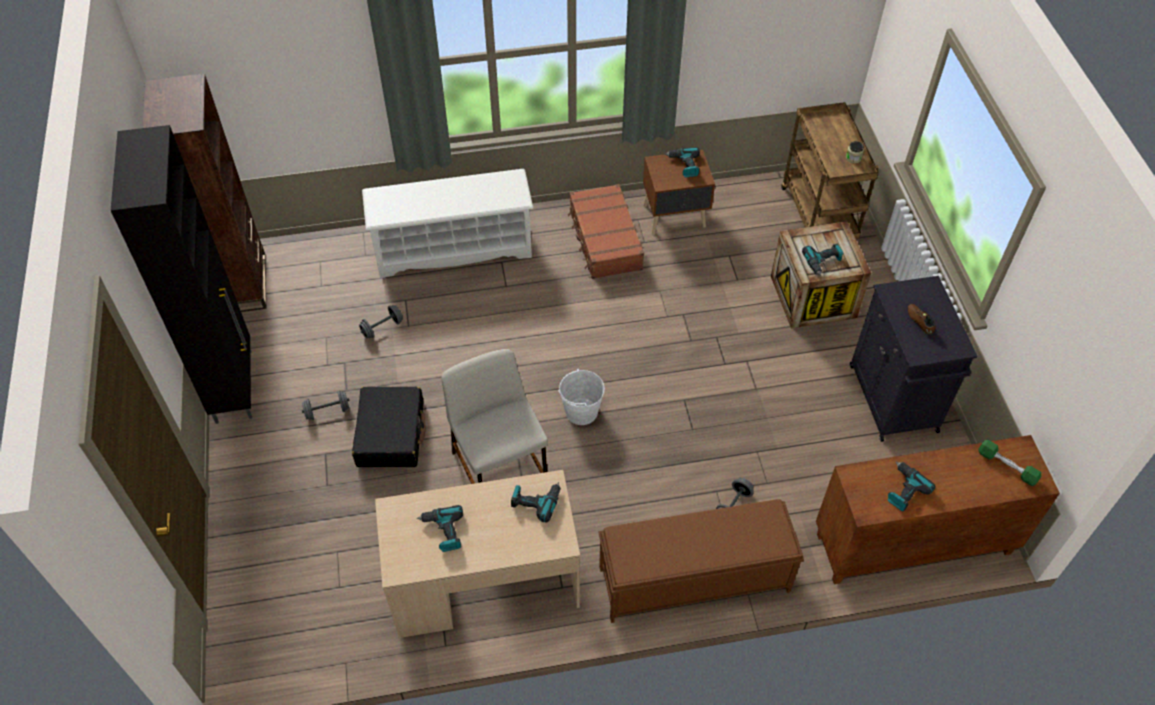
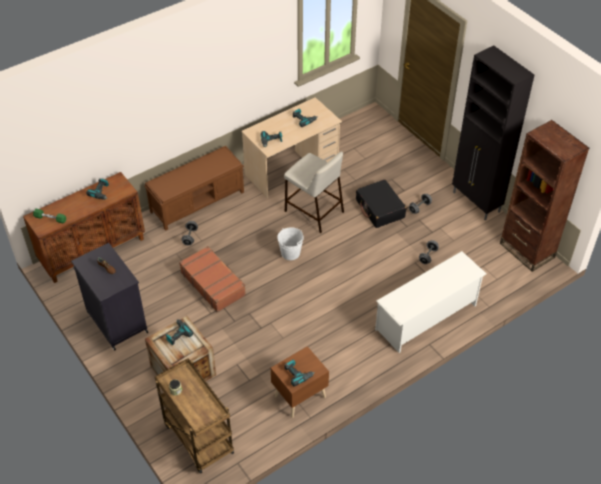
camera: 155 degrees right, 5 degrees down
(604, 240) = (337, 360): brown suitcase -> brown suitcase (213, 283)

